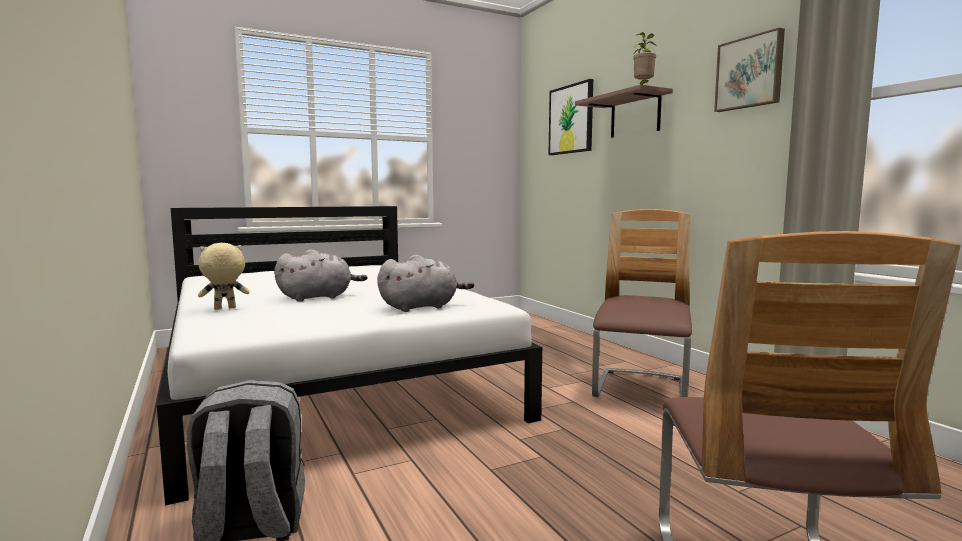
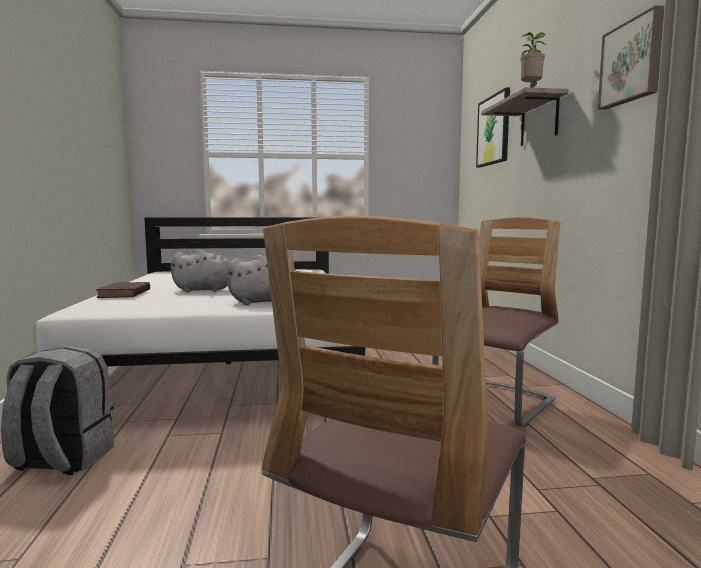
camera: 20 degrees right, 0 degrees up
(224, 309) = (124, 294): beige plush toy -> brown book

